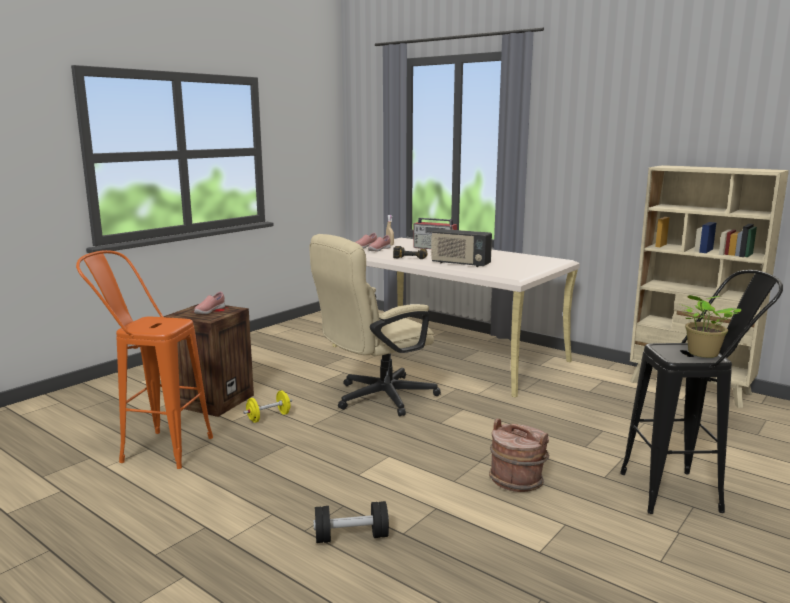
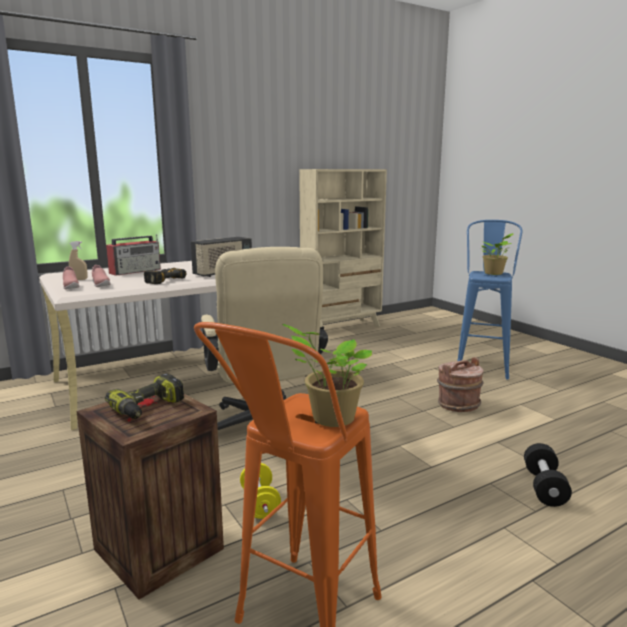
camera: 70 degrees left, 0 degrees up
(152, 328) = (330, 418): none -> potted plant
(209, 311) = (149, 408): pink shoe -> power drill
(685, 492) = (482, 365): black stool -> blue stool

